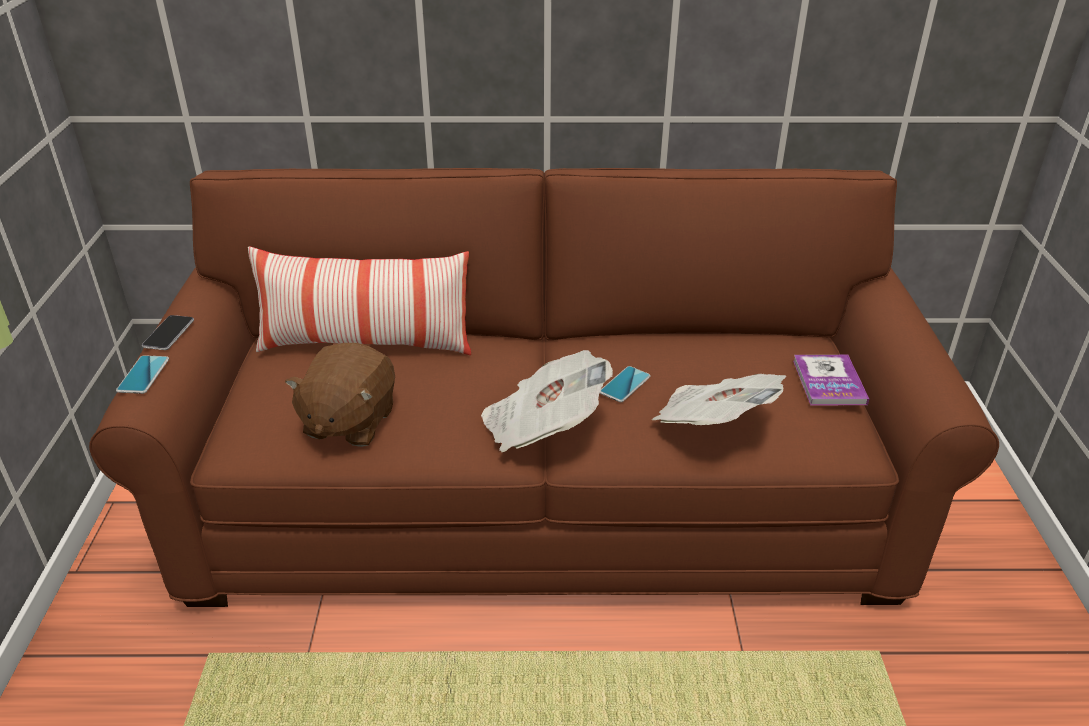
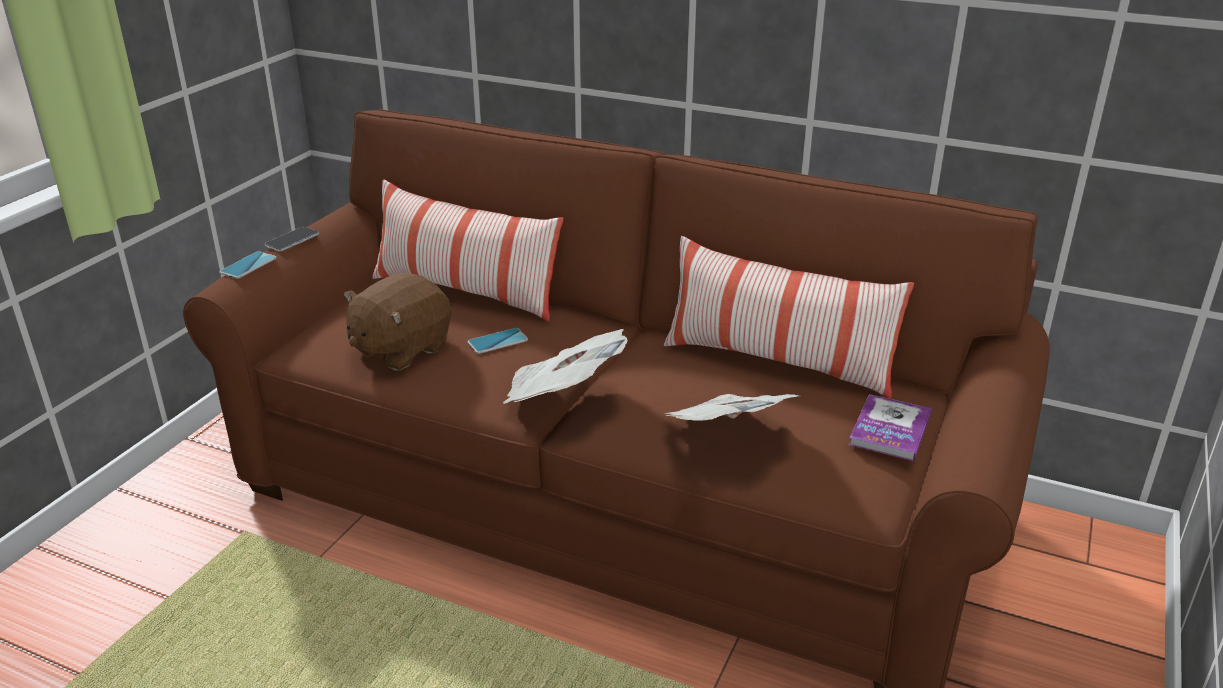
camera: 25 degrees right, 5 degrees down
(625, 385) = (671, 380): phone -> phone (497, 341)
(696, 344) = (777, 363): none -> pillow

